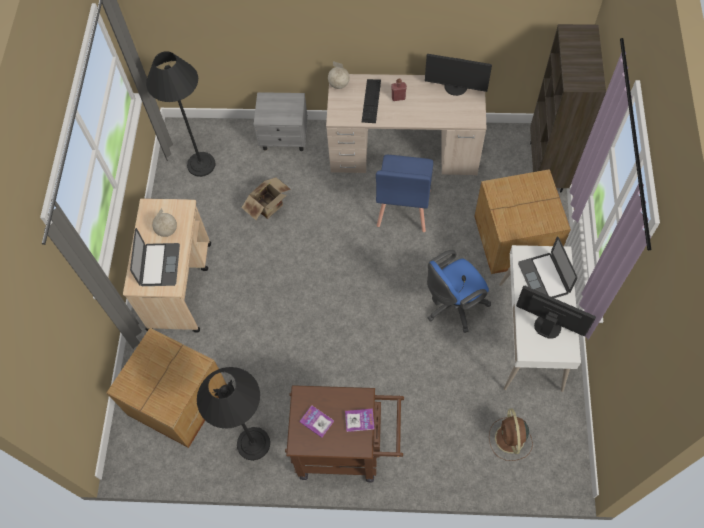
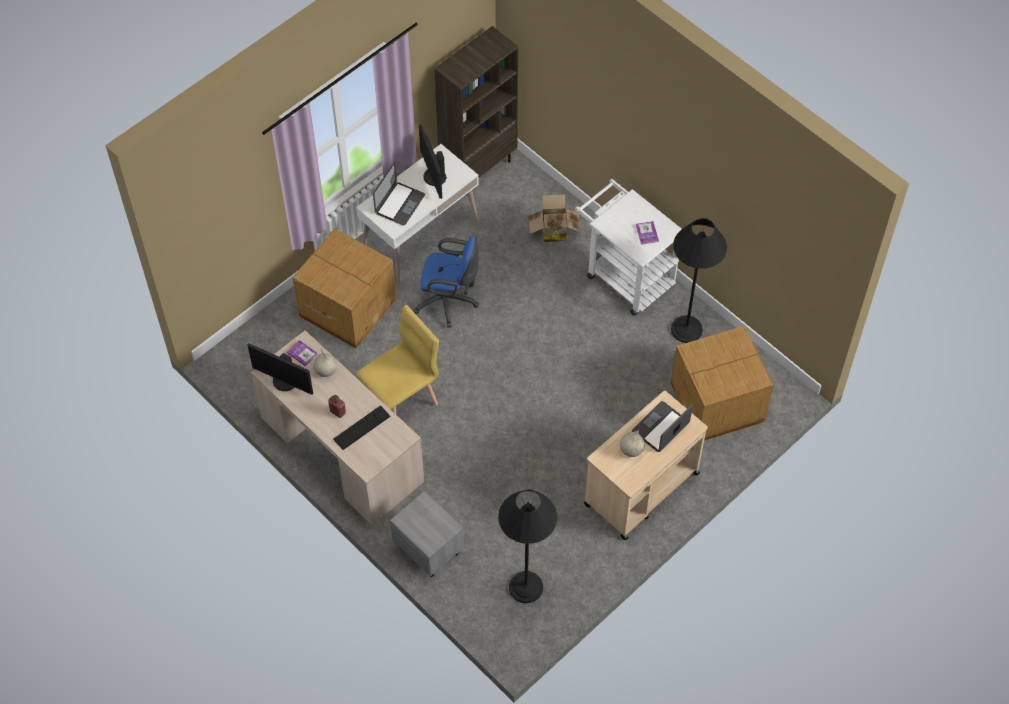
camera: 140 degrees left, 5 degrees down
(270, 207) = (505, 494): cardboard box -> cardboard box (553, 230)
(339, 84) = (370, 465): globe -> globe (326, 371)
(346, 449) = (624, 275): brown cart -> white cart
(359, 420) = (619, 212): book -> book (302, 353)
(403, 208) = (401, 400): blue chair -> yellow chair
(455, 87) = (284, 381): monitor -> monitor turned 150 degrees clockwise
(510, 440) = (510, 196): brown fan -> none
(546, 167) = (254, 336): brown bookcase -> brown bookcase (478, 169)

